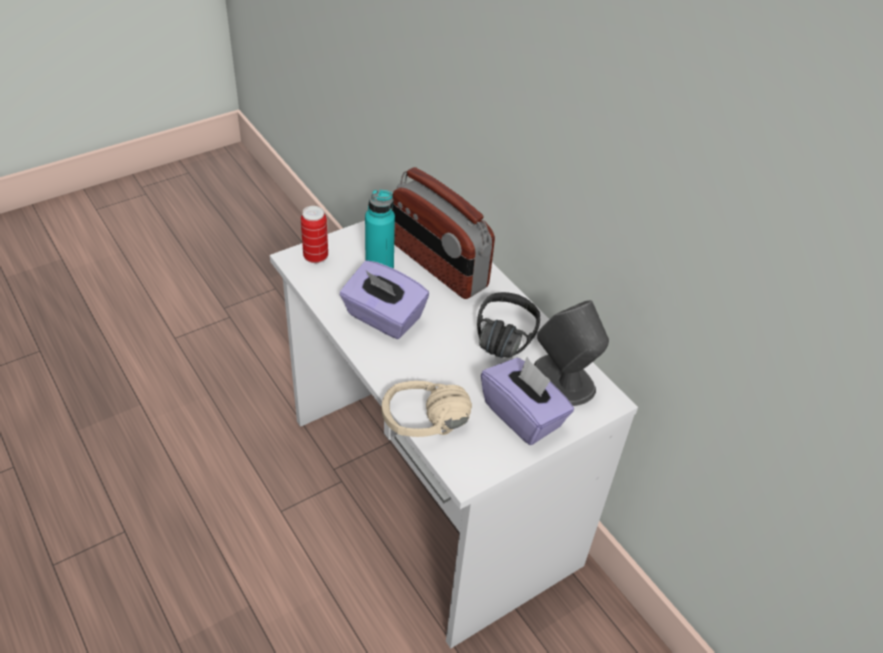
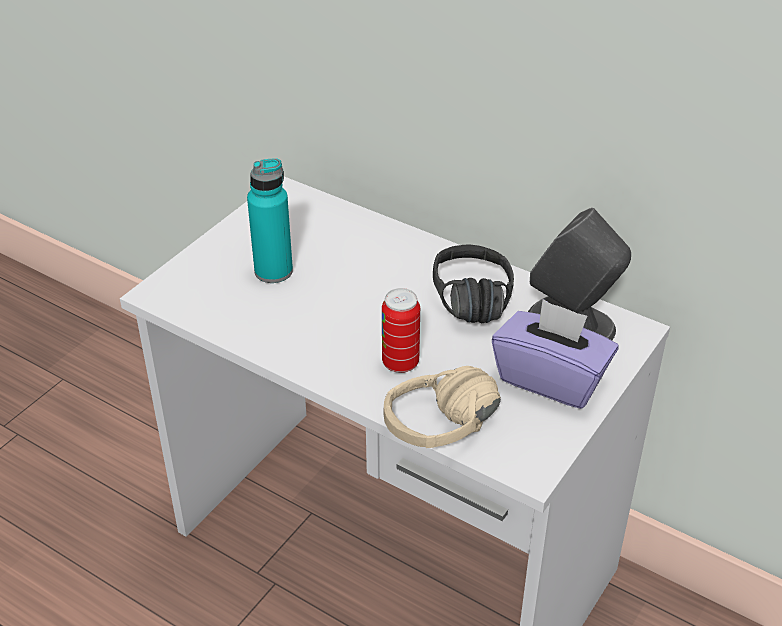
camera: 20 degrees left, 5 degrees down
(316, 257) = (183, 282): can -> can (400, 363)
(383, 317) = (314, 325): purple tissue box -> none
(438, 266) = (343, 246): radio -> none

